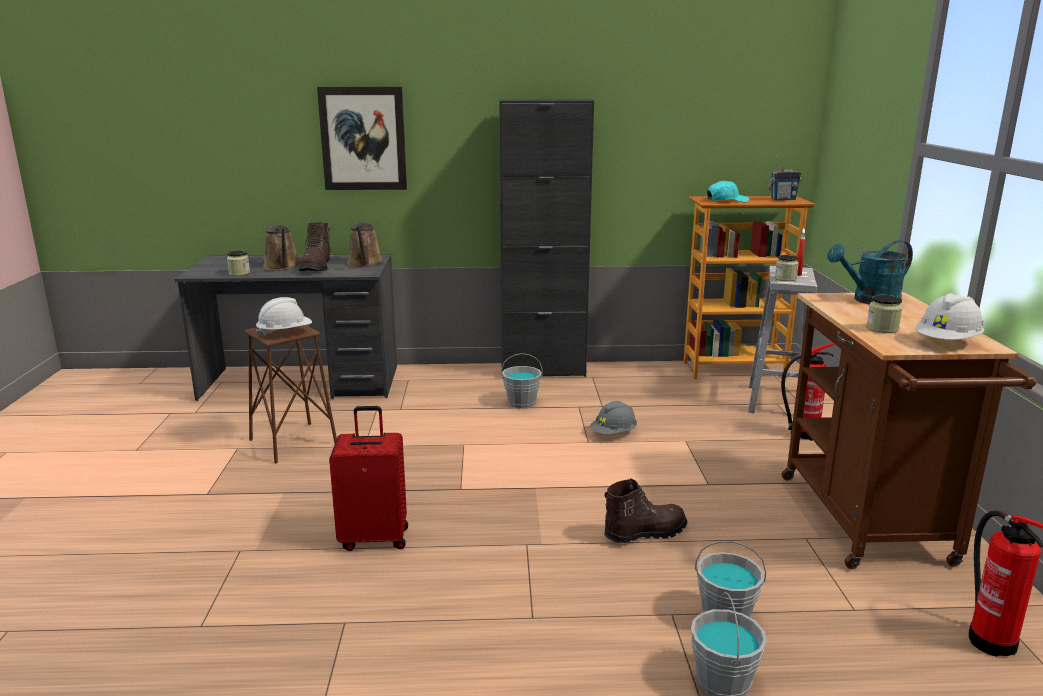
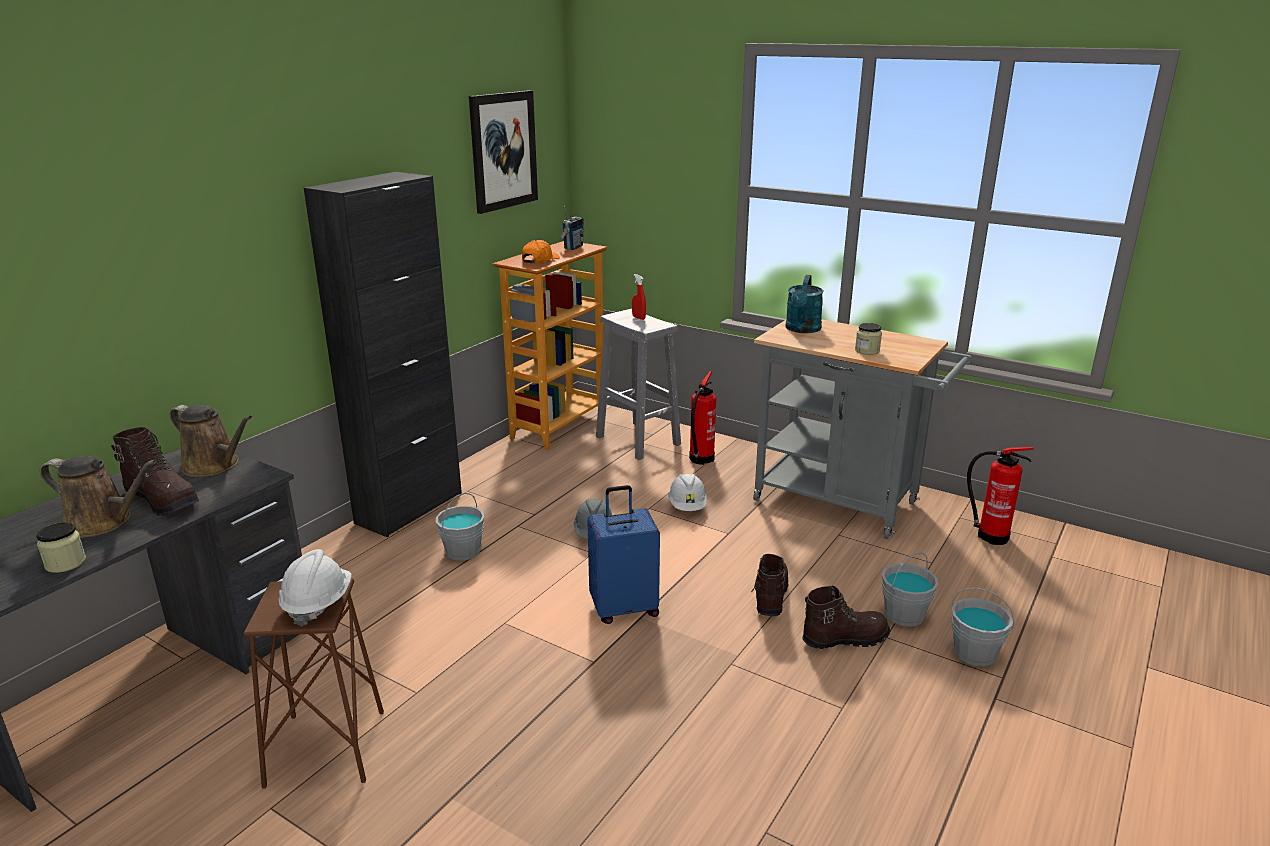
camera: 55 degrees left, 5 degrees up
(363, 139) = (127, 281): picture -> picture (503, 151)
(374, 537) = (629, 756): red suitcase -> none
(537, 477) = (624, 608): none -> blue suitcase
(635, 590) = (844, 639): none -> brown boot
(726, 200) = (540, 260): turquoise cap -> orange cap
(785, 279) = (645, 326): jar -> none
(870, 526) = (845, 504): brown cart -> grey cart
(947, 342) = (913, 348): white hard hat -> white hard hat (687, 506)

